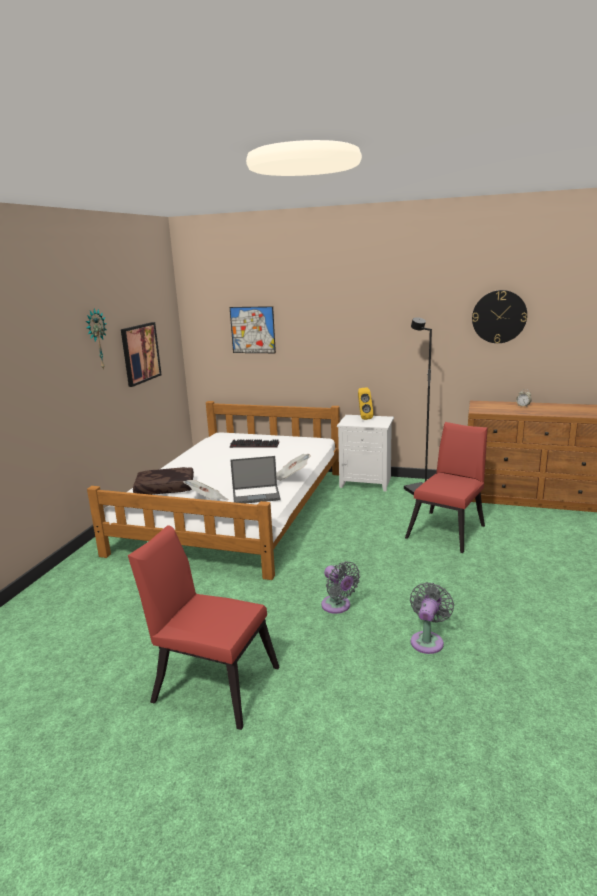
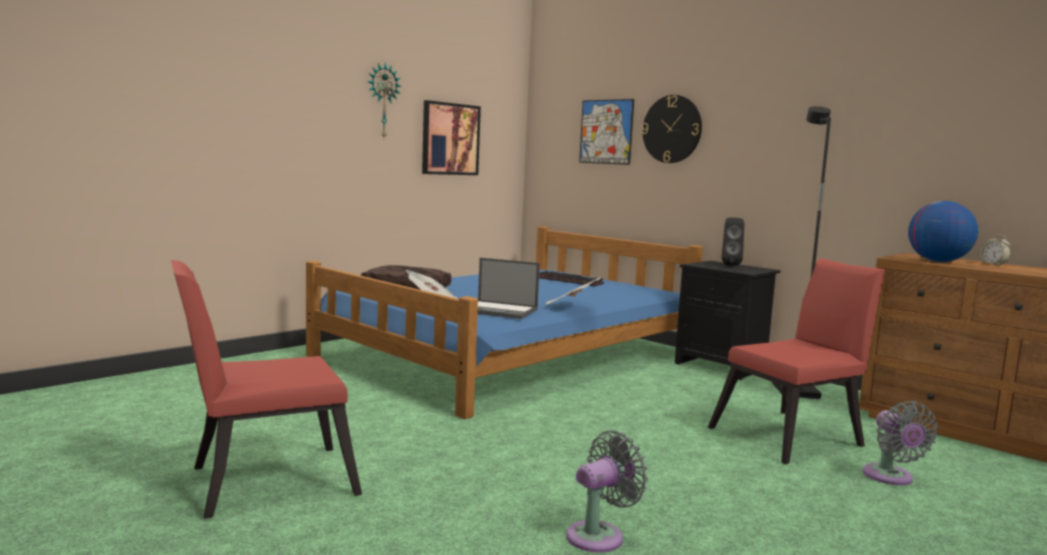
camera: 25 degrees right, 10 degrees down
(210, 681) = (262, 482): red chair -> red chair turned 75 degrees counterclockwise
(237, 510) = (510, 354): white bed -> blue bed
(338, 606) = (515, 464): grey fan -> grey fan (890, 478)
(364, 418) = (730, 265): yellow speaker -> black speaker
(367, 482) = (722, 366): white nightstand -> black nightstand
(498, 410) = (938, 261): none -> globe
(499, 316) = (967, 113): wall clock -> wall clock (672, 129)

